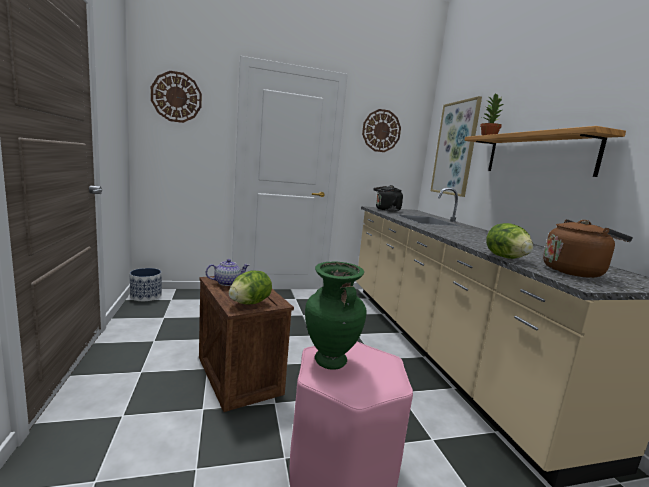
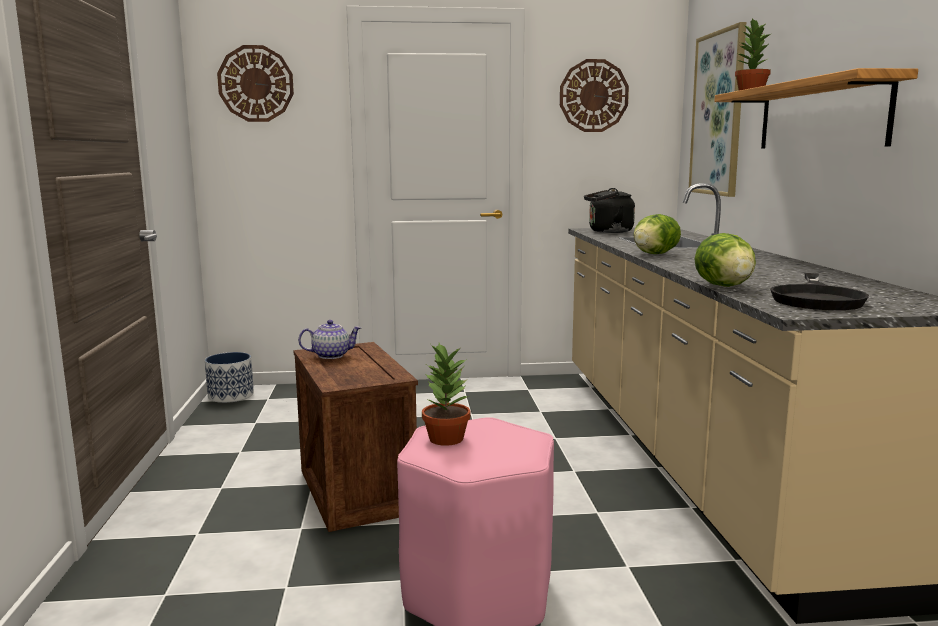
camera: 10 degrees right, 0 degrees up
(250, 303) = (356, 377): lettuce -> lettuce (654, 254)
(329, 361) = (445, 438): green vase -> potted plant
(575, 272) = (816, 298): brown kettle -> black frying pan

